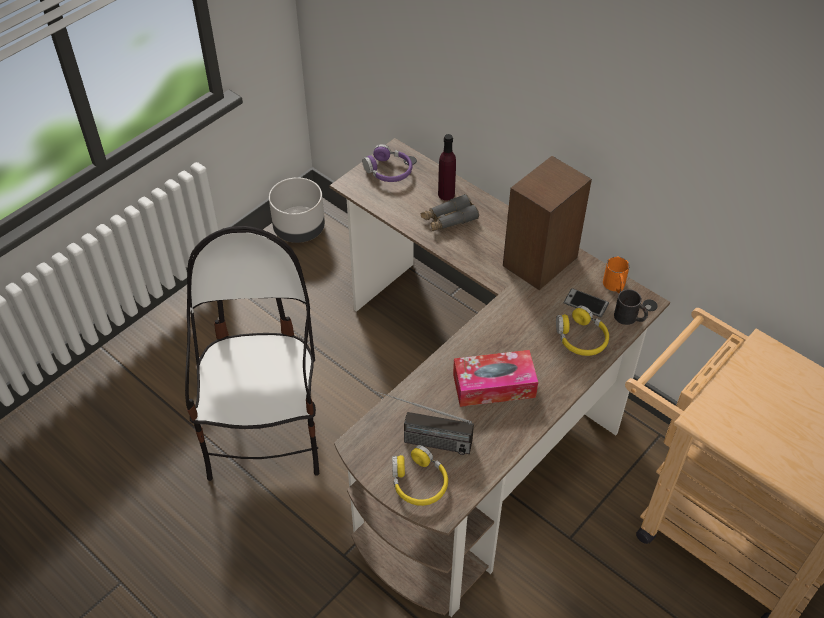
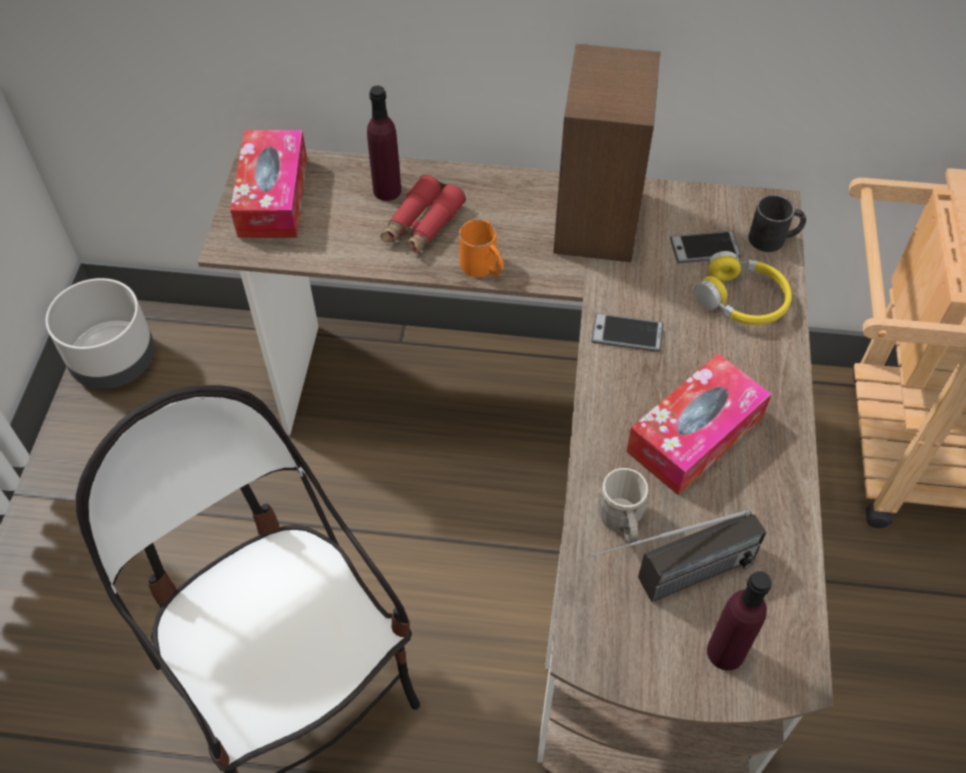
camera: 35 degrees left, 5 degrees up
(388, 171) = (273, 196): purple headphones -> tissue box
(418, 482) = (725, 652): yellow headphones -> purple bottle
(421, 403) = (621, 524): none -> grey mug
(449, 219) = (422, 225): grey binoculars -> red binoculars
(504, 322) = (627, 333): none -> phone
(615, 286) = (719, 205): orange mug -> orange mug (483, 267)

